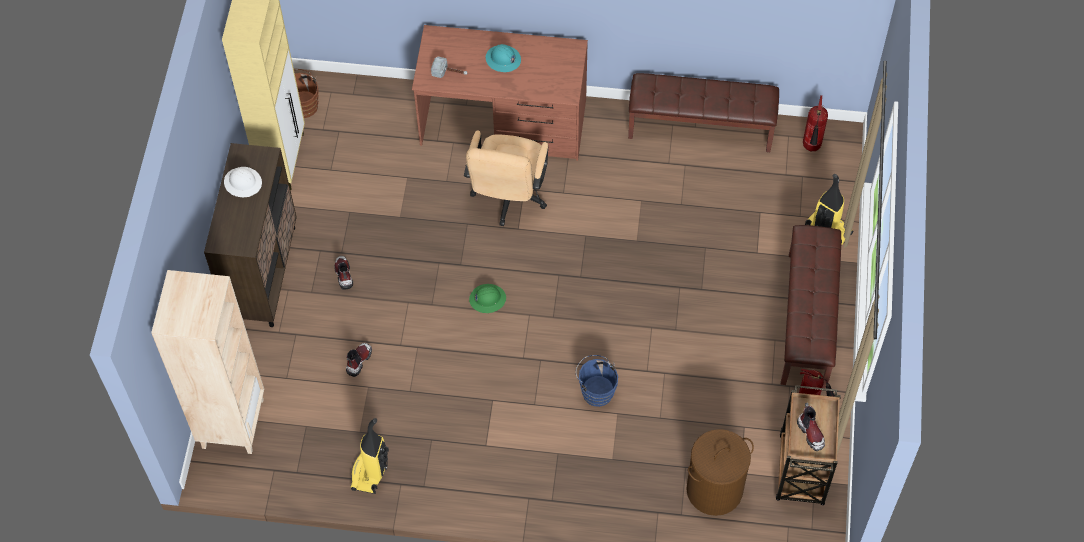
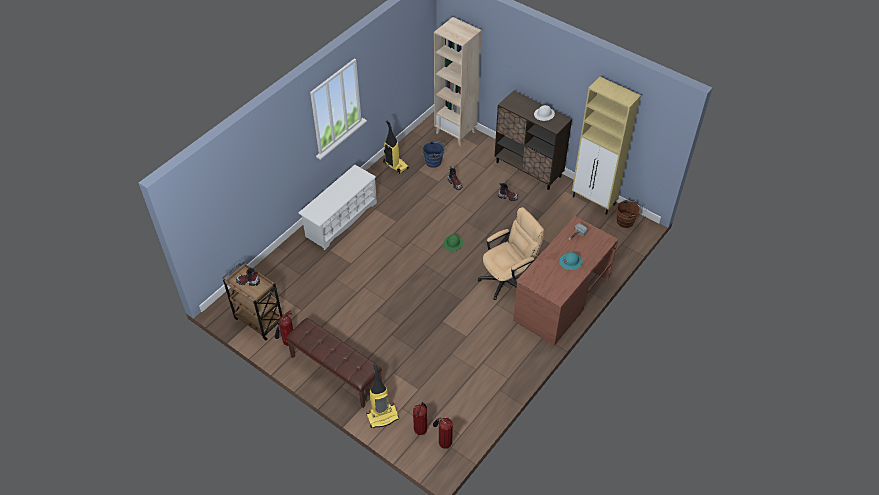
camera: 120 degrees right, 10 degrees down
(508, 198) = (508, 279): beige office chair -> beige office chair turned 105 degrees clockwise
(541, 481) = (341, 219): none -> white shoe rack
(596, 390) = (369, 261): blue bucket -> blue bucket (434, 162)
(701, 127) = (497, 392): brown bench -> none
(714, 490) = (281, 280): brown laundry basket -> none
(811, 180) = (420, 428): none -> fire extinguisher

